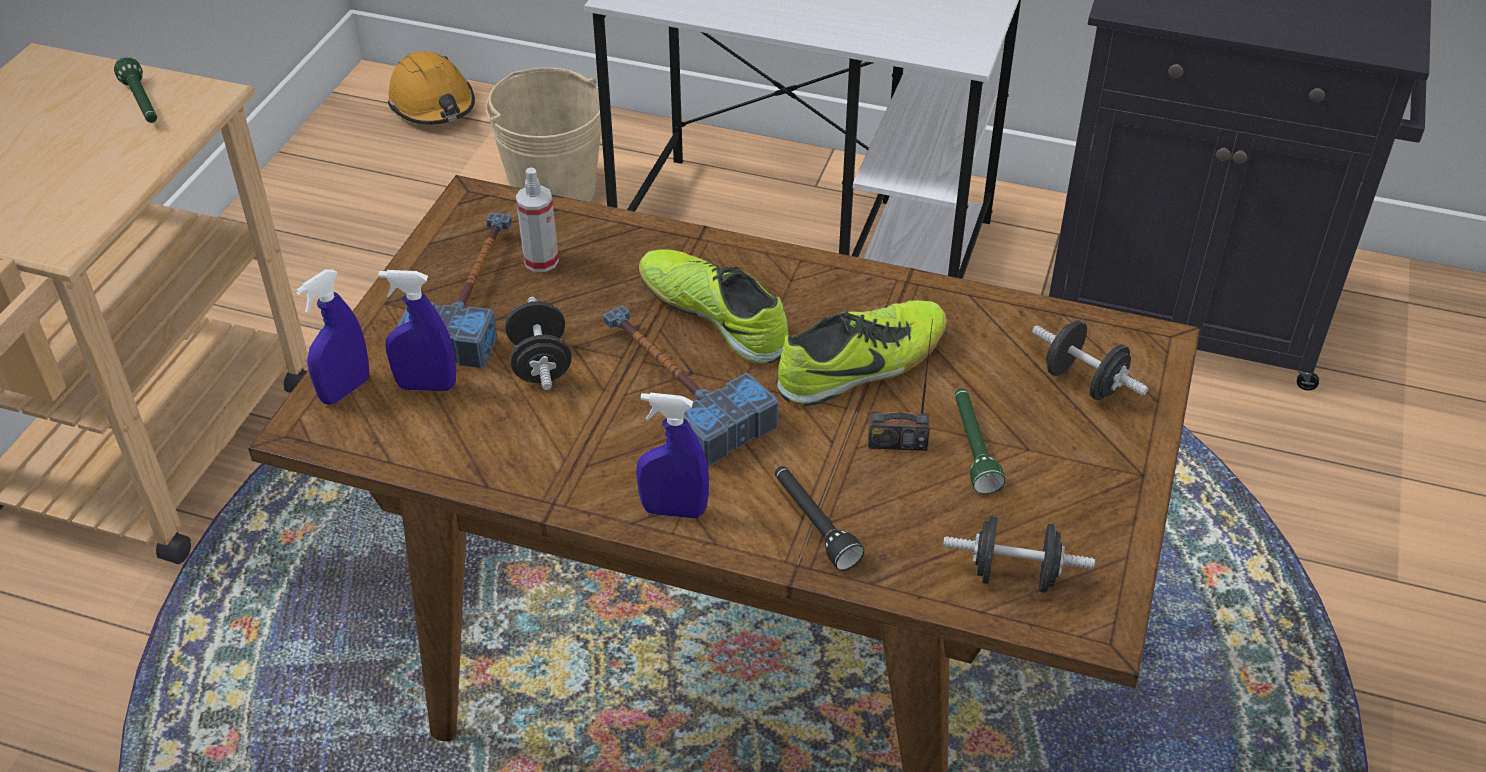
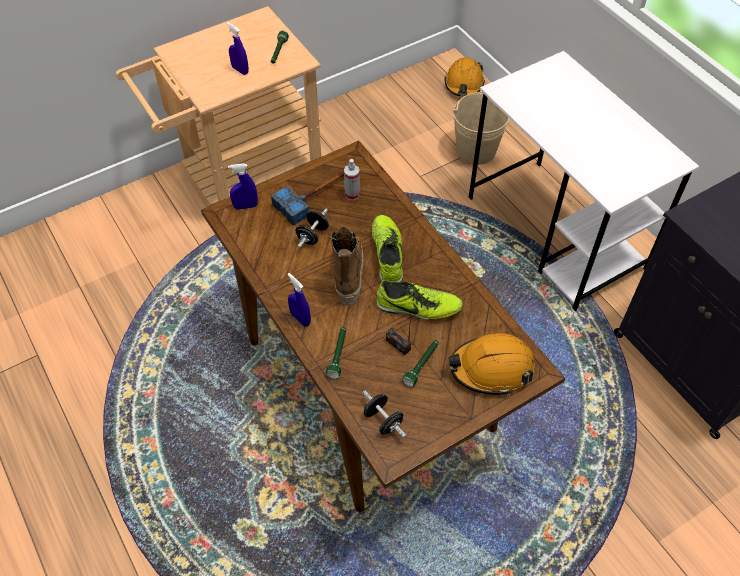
camera: 40 degrees right, 10 degrees up
(426, 386) = (270, 221): blue spray bottle -> blue spray bottle (240, 70)
(676, 386) = (347, 273): hammer -> boot
(813, 524) = (338, 355): black flashlight -> green flashlight
(1083, 382) = (491, 368): black dumbbell -> orange hard hat

